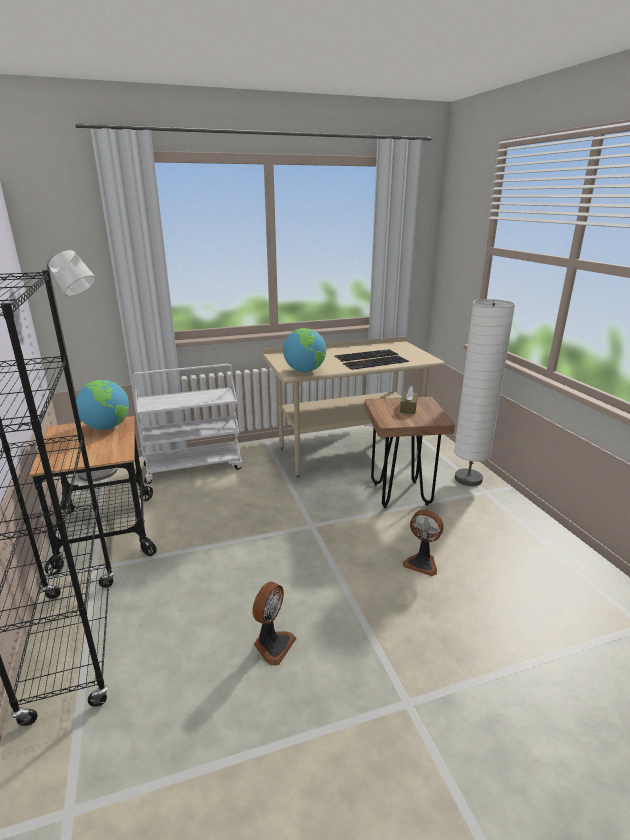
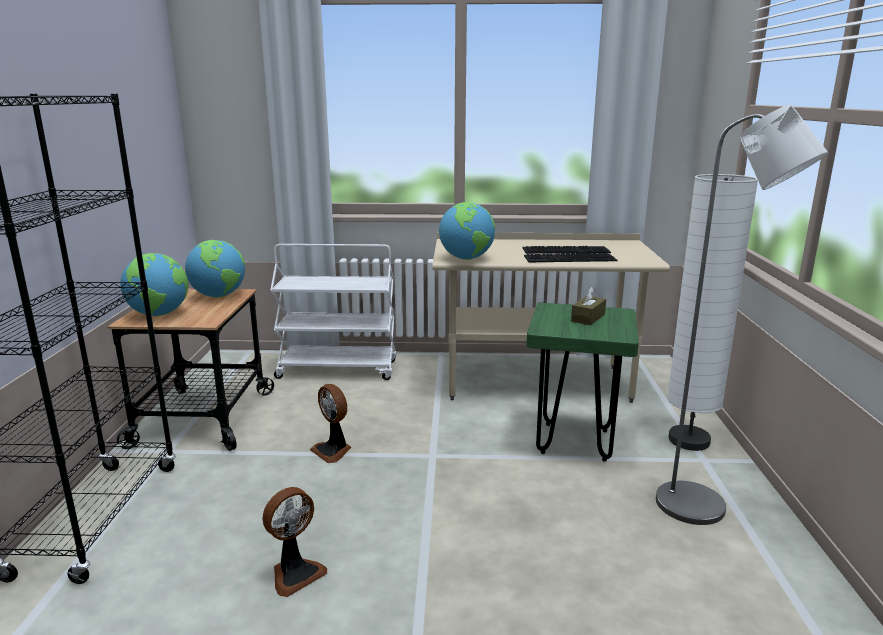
camera: 20 degrees right, 5 degrees down
(69, 454) = (159, 314): none -> globe
(103, 473) = (240, 361): grey floor lamp -> grey floor lamp (703, 510)
(400, 494) = (574, 441): brown stool -> green stool
(422, 563) = (548, 528): fan -> fan (333, 451)

